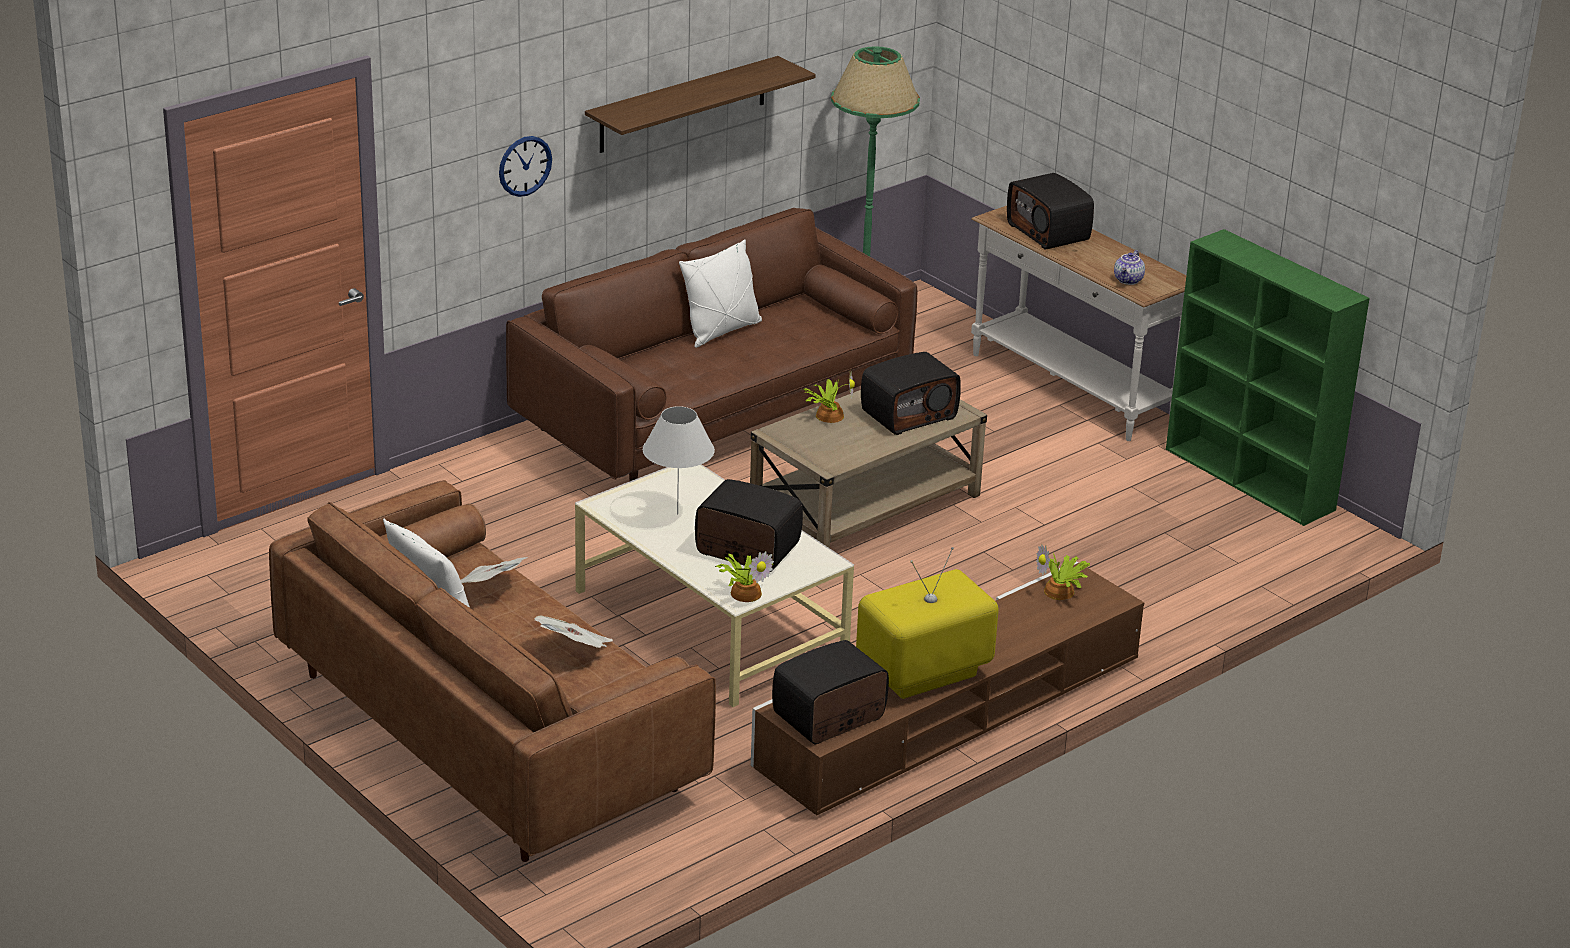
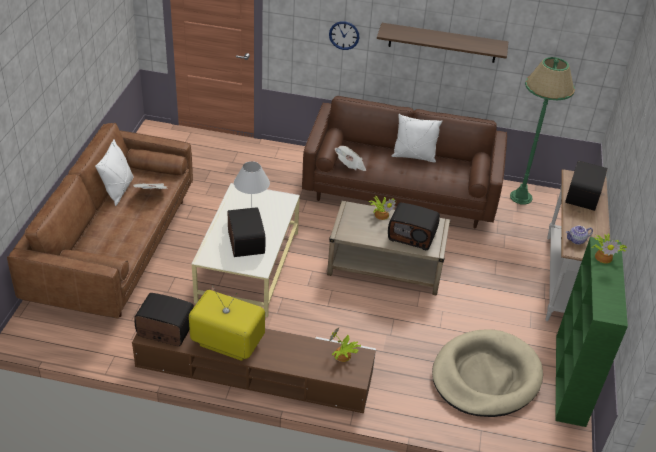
camera: 50 degrees right, 10 degrees up
(575, 649) = (128, 234): newspaper -> newspaper (350, 166)
(746, 592) = (212, 258): potted plant -> potted plant (604, 256)
(1175, 536) = (485, 377): none -> beige dog bed

